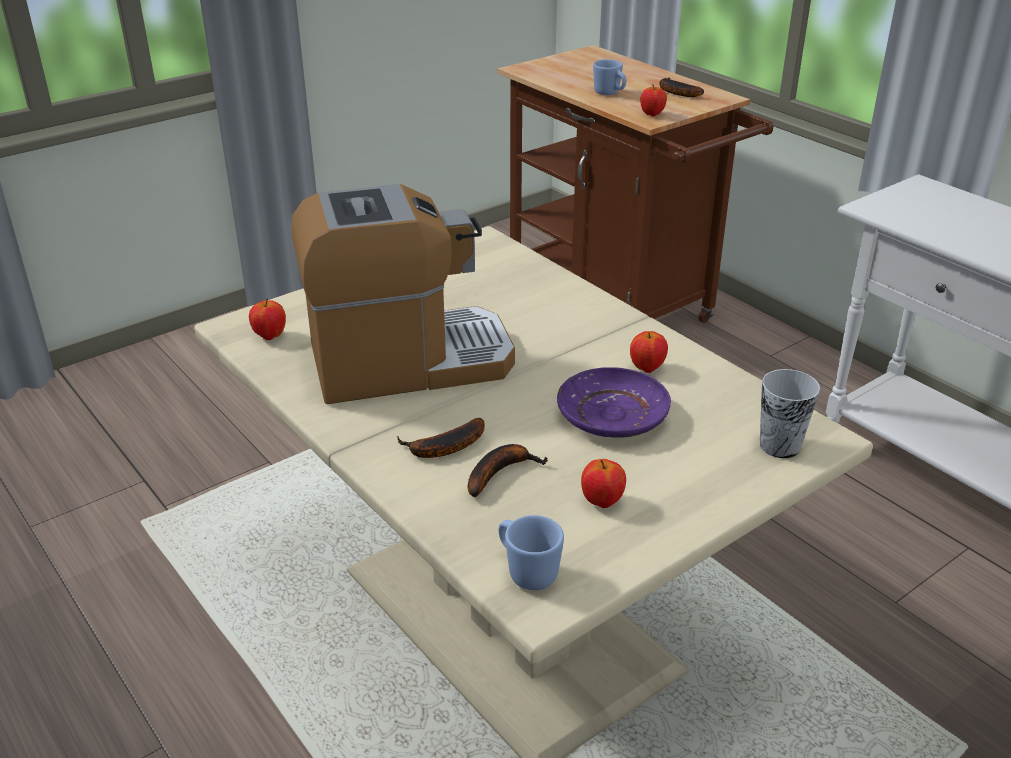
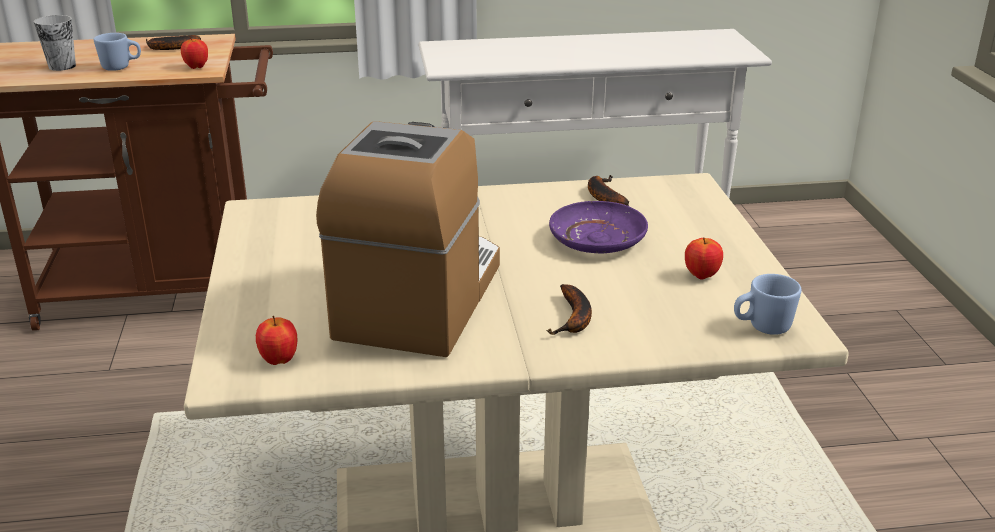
camera: 60 degrees left, 5 degrees down
(500, 472) = (630, 304): banana -> banana (603, 196)
(647, 368) = (548, 208): apple -> none
(779, 446) = (688, 198): cup -> cup (62, 66)

